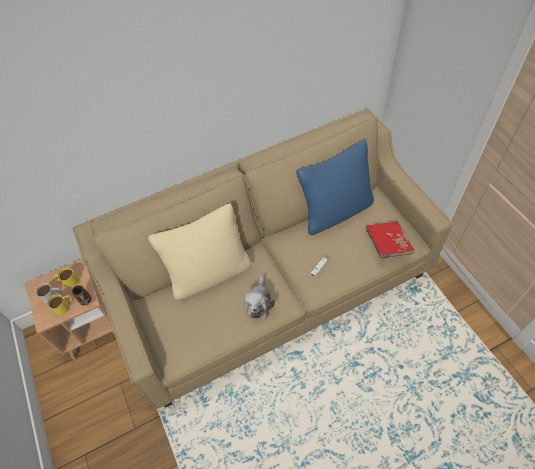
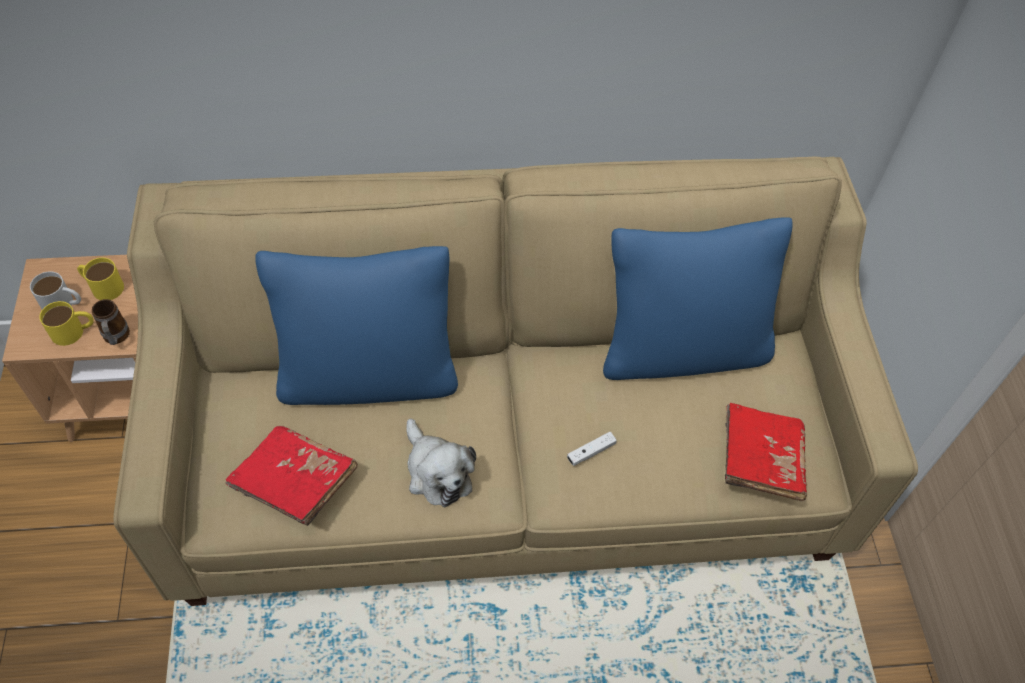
camera: 15 degrees right, 0 degrees up
(200, 332) = (295, 483): none -> red book
(209, 273) = (368, 376): beige pillow -> blue pillow
(259, 302) = (436, 472): plush toy -> plush toy turned 60 degrees counterclockwise

